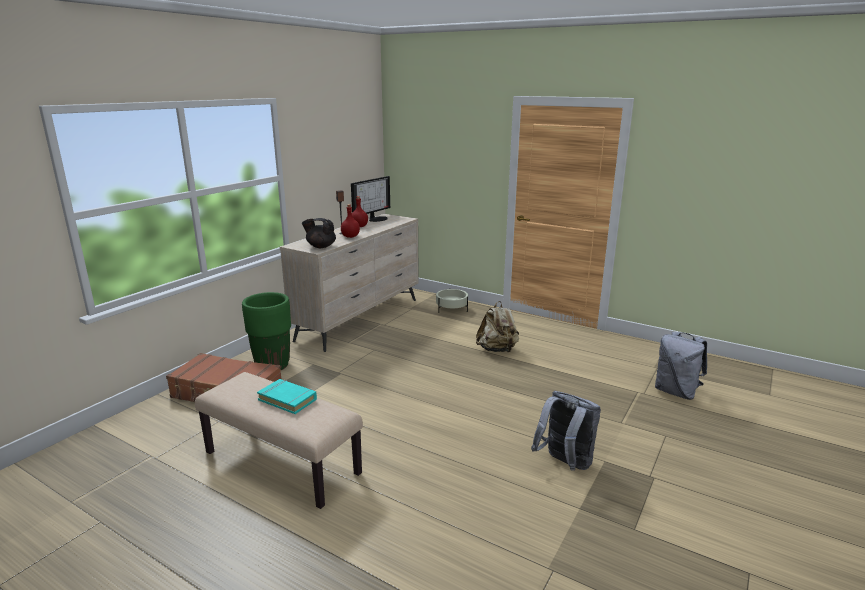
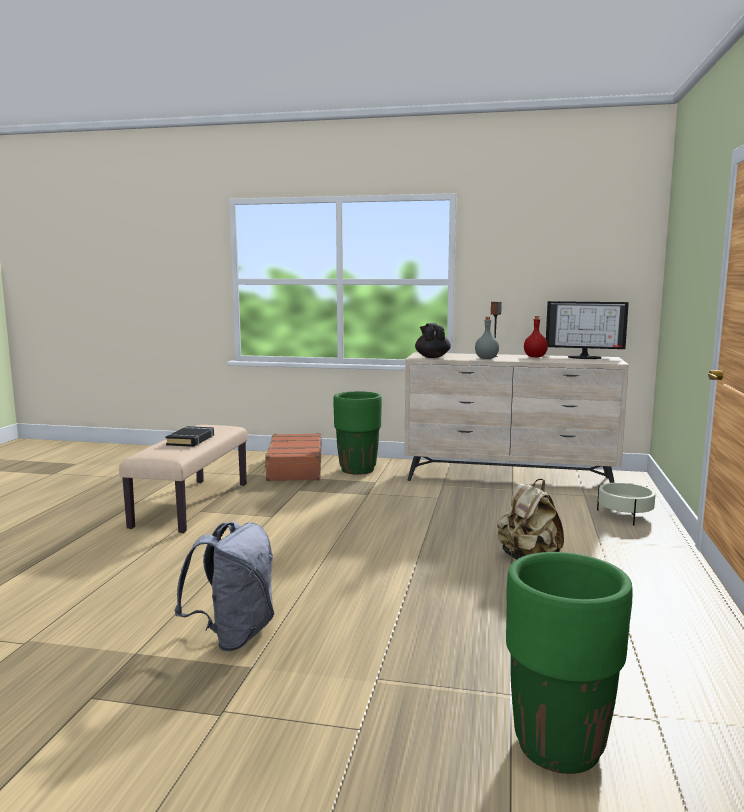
camera: 70 degrees right, 10 degrees down
(288, 399) = (191, 440): turquoise book -> black book
(350, 237) = (486, 358): red bottle -> grey bottle
(676, 392) = (559, 747): grey backpack -> green planter

